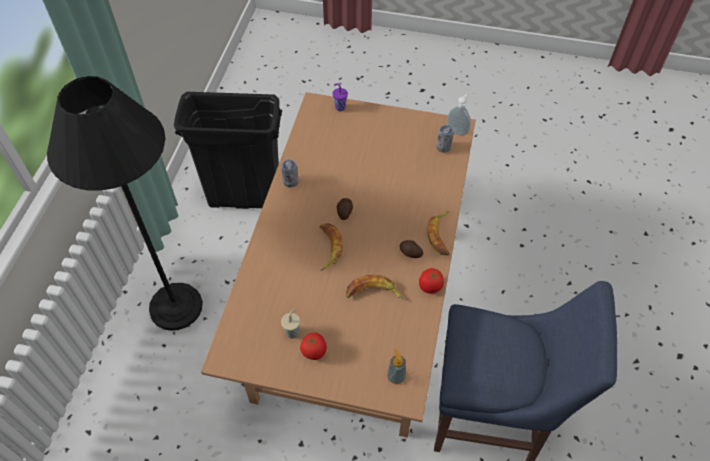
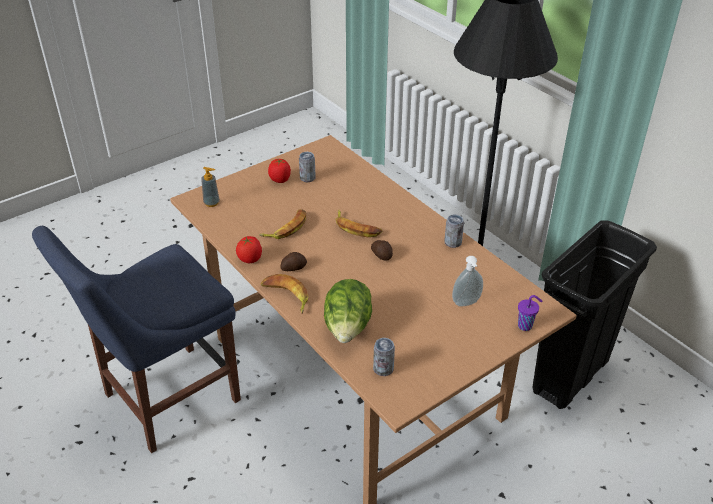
camera: 130 degrees right, 15 degrees down
(292, 332) = (307, 178): beige cup -> can
(432, 183) = (348, 328): none -> lettuce
(457, 131) = (394, 398): soap dispenser -> soap dispenser (466, 304)

